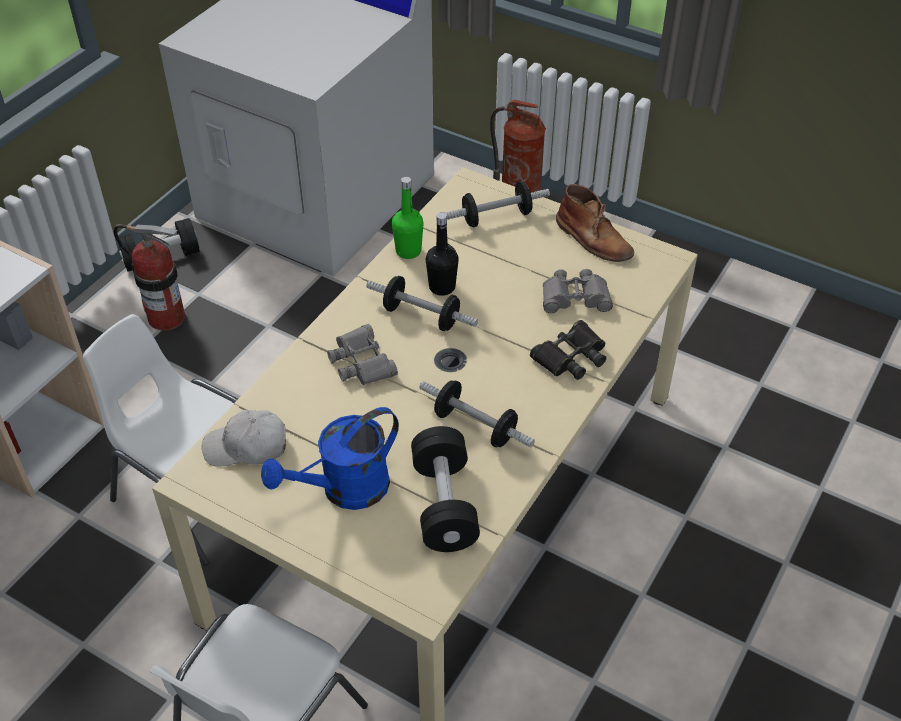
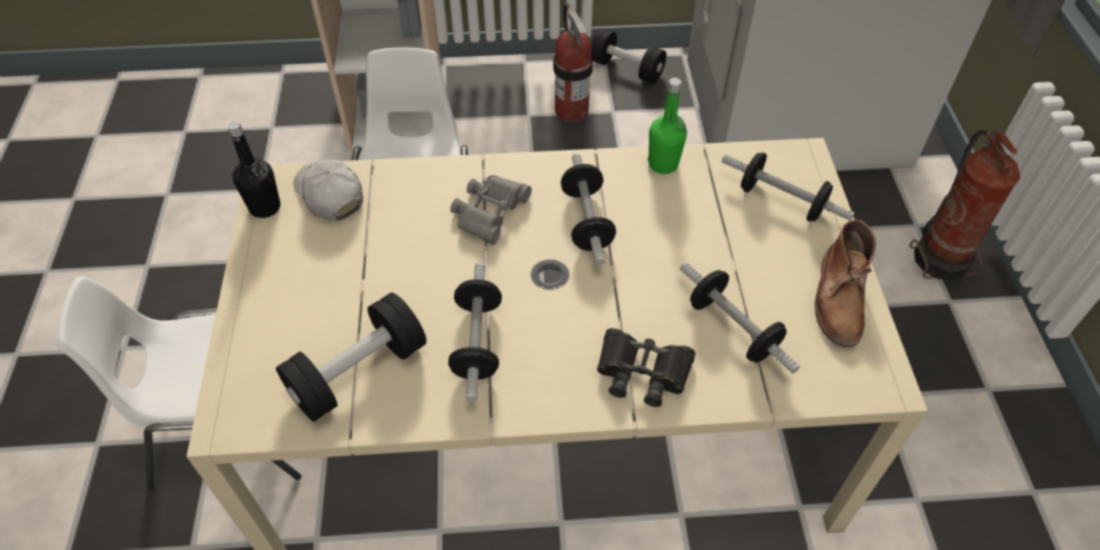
camera: 55 degrees right, 5 degrees up
(344, 490) = (325, 287): blue watering can -> none
(442, 287) = (640, 214): black bottle -> black bottle (265, 207)
(575, 298) = (733, 329): grey binoculars -> dumbbell

